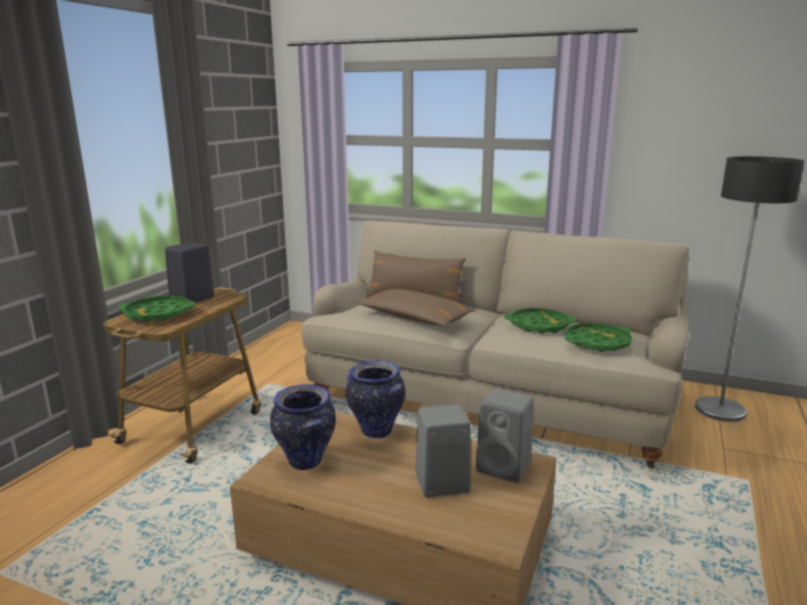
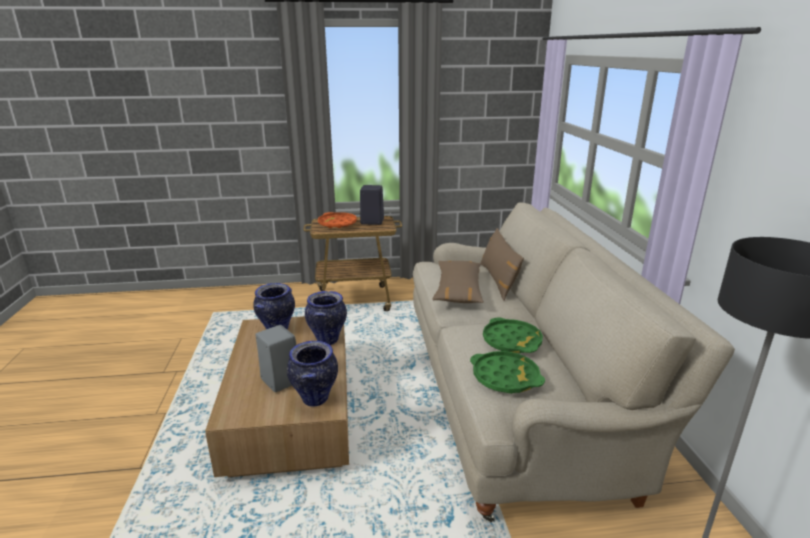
camera: 60 degrees right, 5 degrees up
(158, 314) = (337, 223): green tray -> orange tray
(505, 467) = (315, 399): grey speaker -> vase

